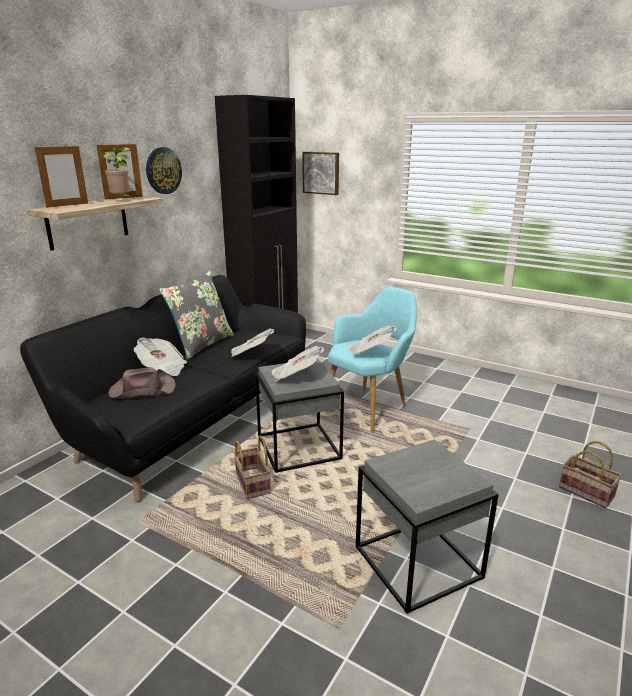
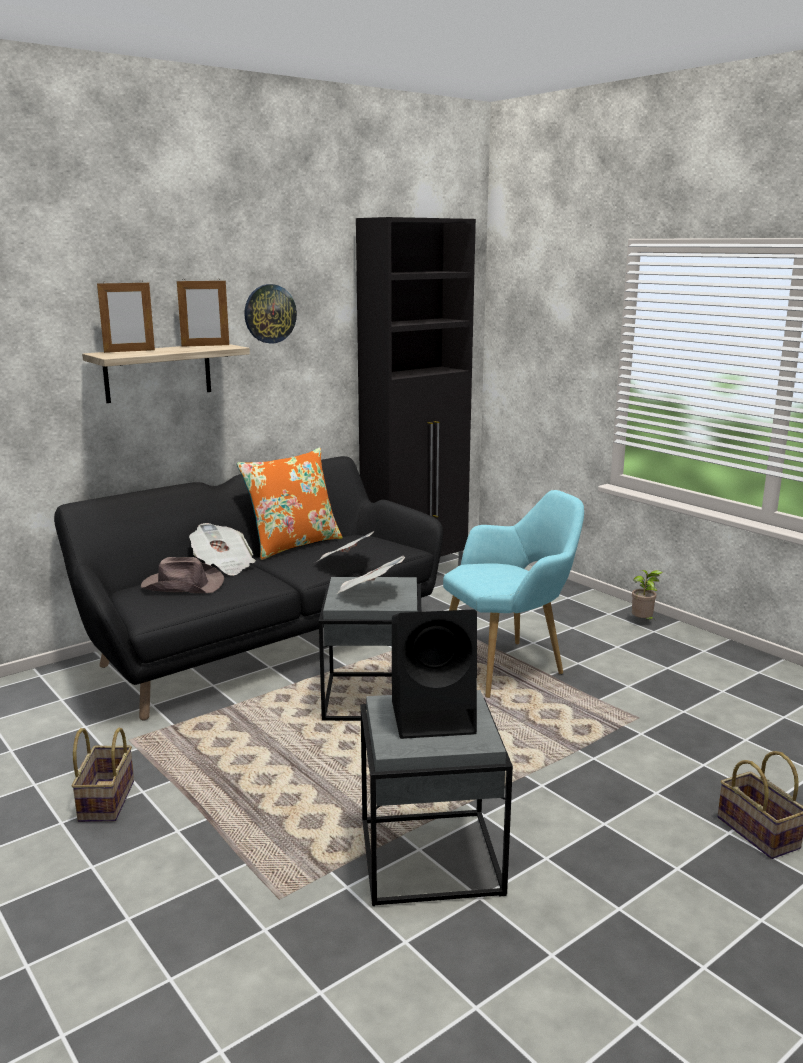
camera: 20 degrees right, 5 degrees down
(122, 200) = (197, 348): potted plant -> potted plant (643, 622)
(201, 344) = (293, 545): grey pillow -> orange pillow
(251, 483) = (285, 726): basket -> basket (105, 800)
(321, 173) = (521, 323): picture -> none
(370, 351) = (500, 579): newspaper -> none
(425, 467) = (435, 716): none -> black speaker

